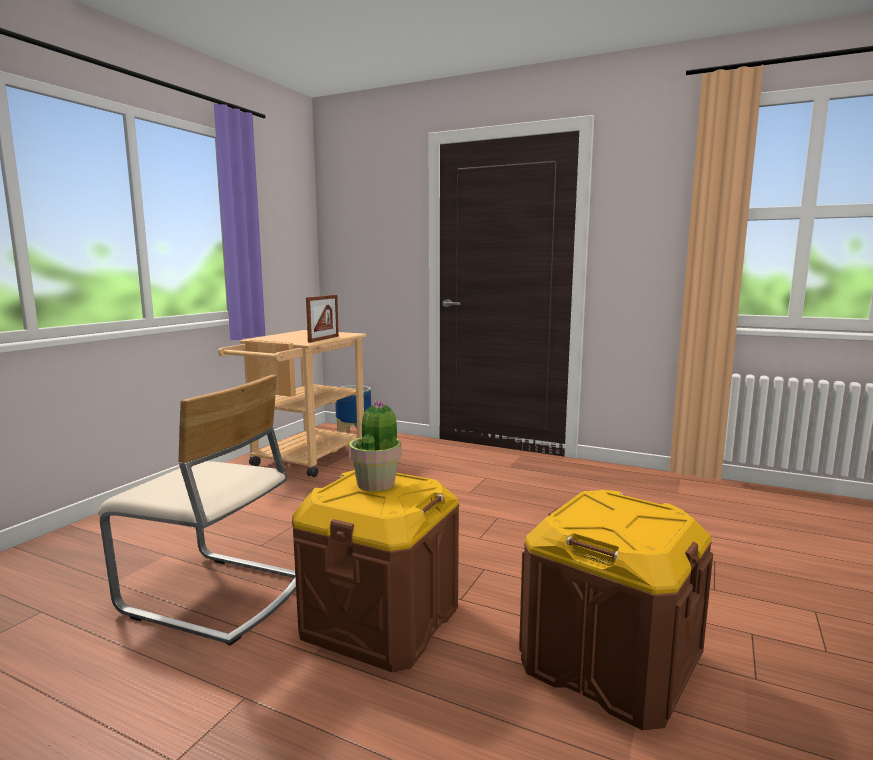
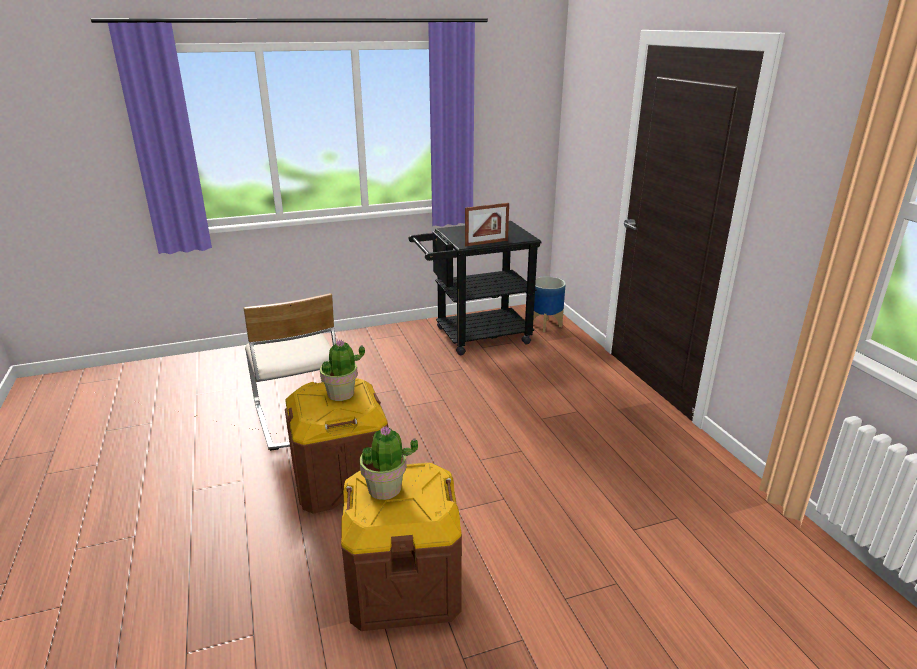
camera: 45 degrees right, 15 degrees up
(303, 461) = (474, 337): beige cart -> black cart
(604, 521) = (385, 489): none -> potted plant

